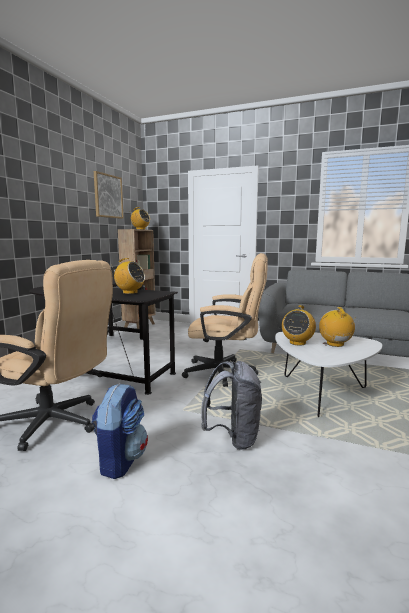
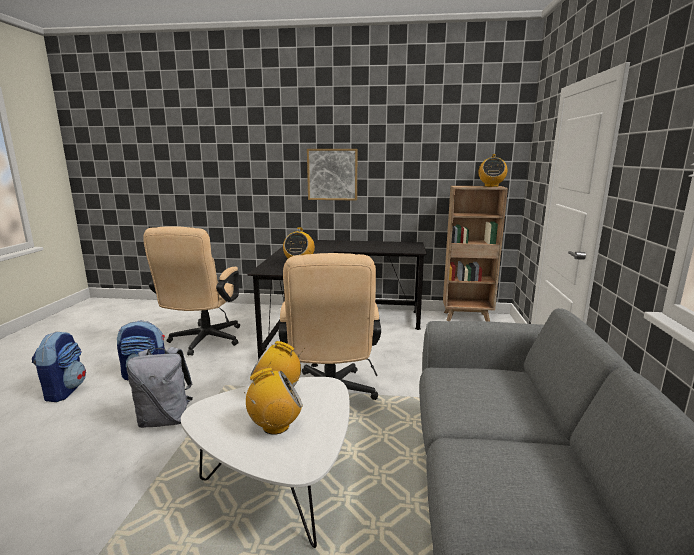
camera: 75 degrees right, 5 degrees up
(108, 196) = (440, 144): picture -> picture (332, 174)
(112, 541) = (64, 390): none -> backpack

